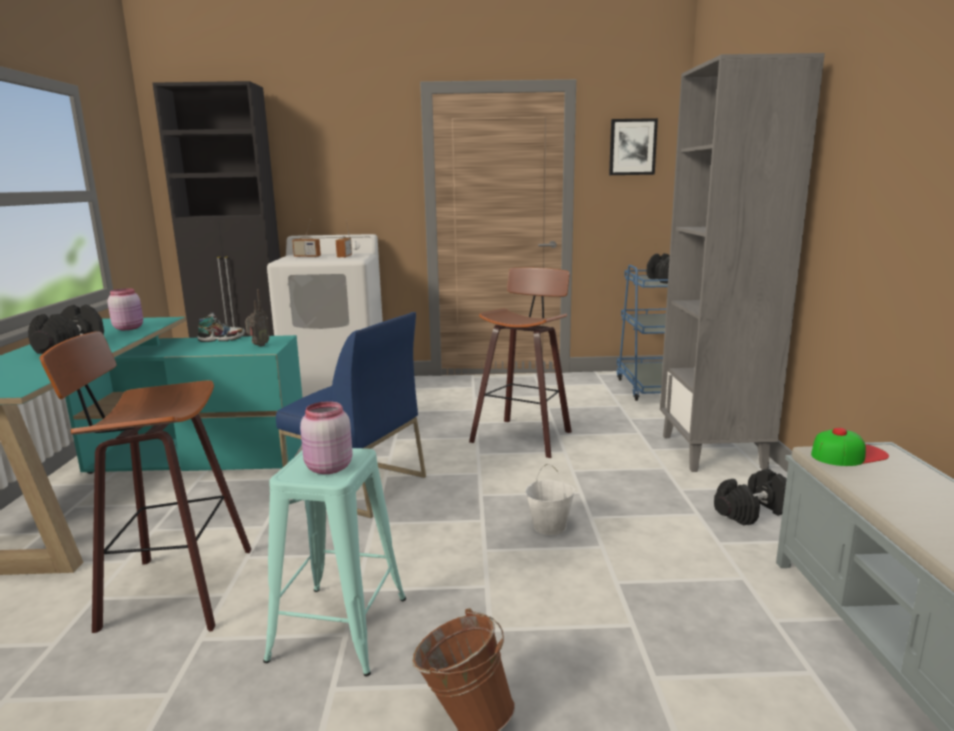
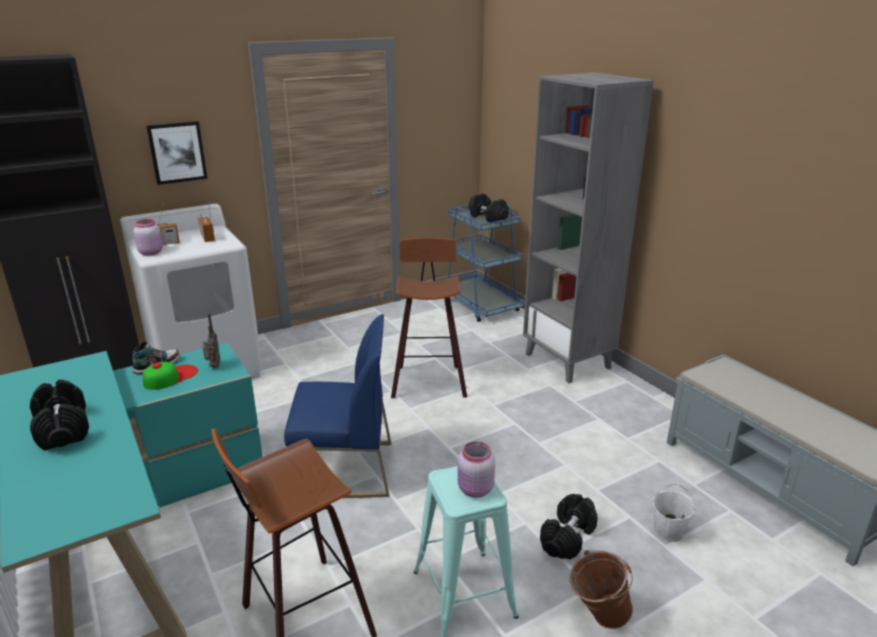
camera: 30 degrees left, 10 degrees up
(129, 328) = (75, 384): pink jar -> pink jar (151, 252)
(550, 527) = (521, 460): white bucket -> white bucket (668, 531)
(632, 147) = (441, 97): picture -> picture (177, 152)
(751, 512) = (627, 407): black dumbbell -> black dumbbell (568, 538)
(848, 454) = (713, 371): cap -> cap (170, 377)

